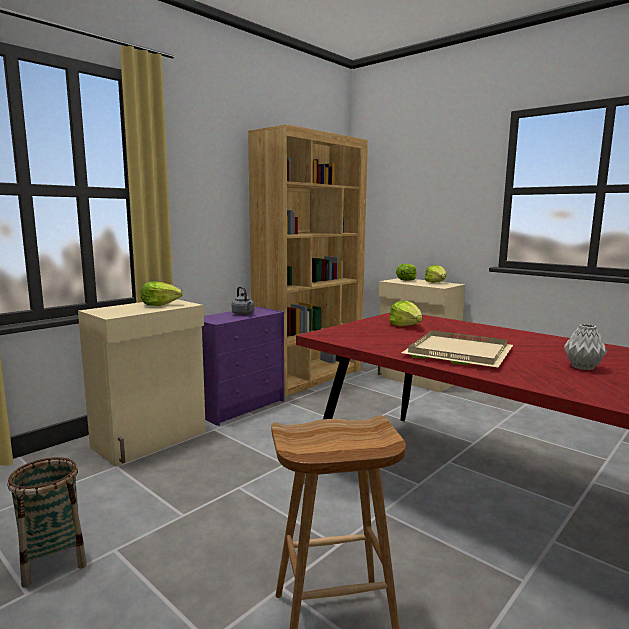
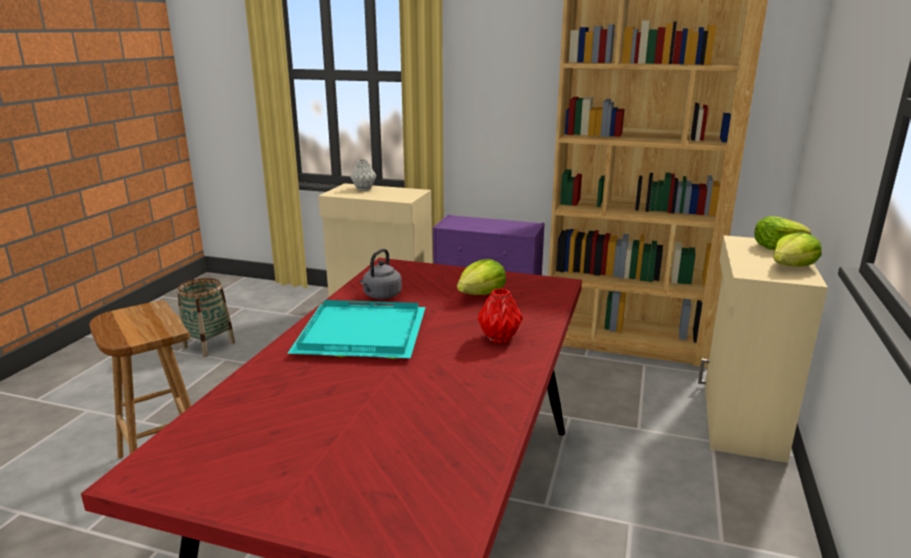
camera: 65 degrees right, 10 degrees up
(160, 305) = (392, 193): lettuce -> none
(243, 314) = (492, 226): grey kettle -> grey kettle (381, 296)
(460, 352) = (363, 334): beige tray -> turquoise tray
(480, 331) = (500, 338): none -> red vase
(582, 367) = (341, 411): grey vase -> grey vase (363, 189)

